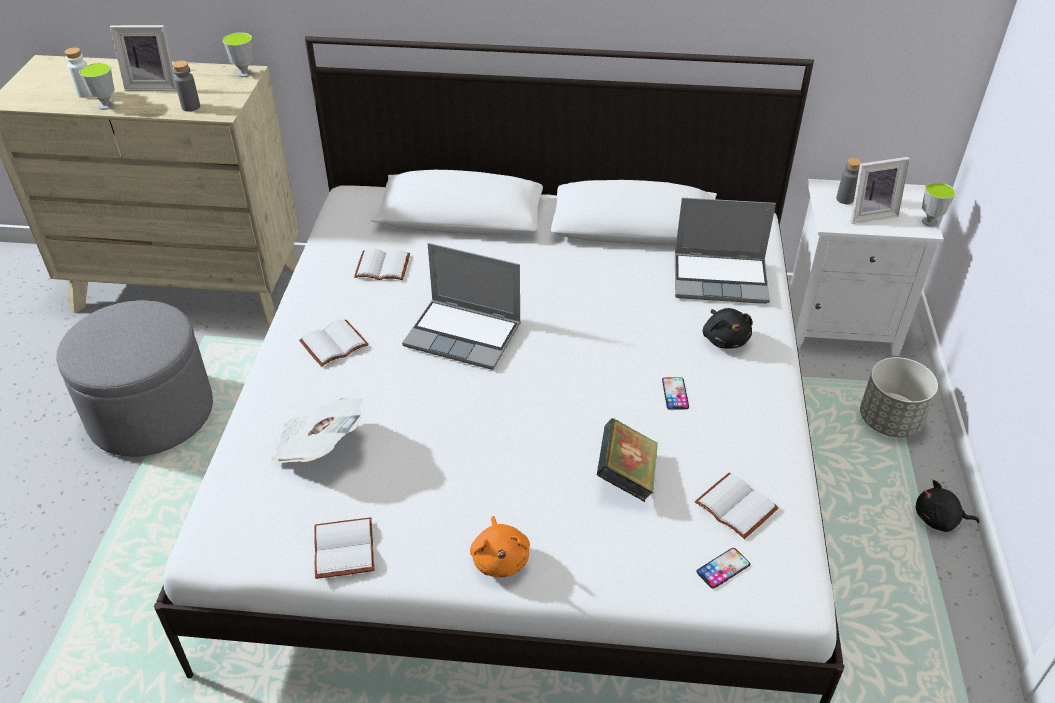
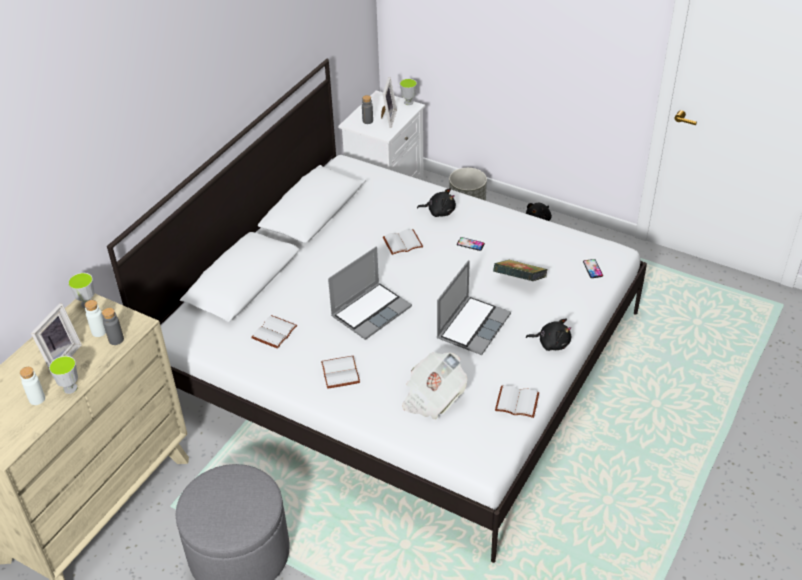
camera: 65 degrees left, 0 degrees up
(200, 94) = (99, 331): none -> white bottle
(500, 558) = (551, 343): orange plush toy -> black plush toy
(721, 279) = (389, 195): laptop -> laptop (473, 325)
(738, 506) = (558, 250): white book -> white book (403, 242)

